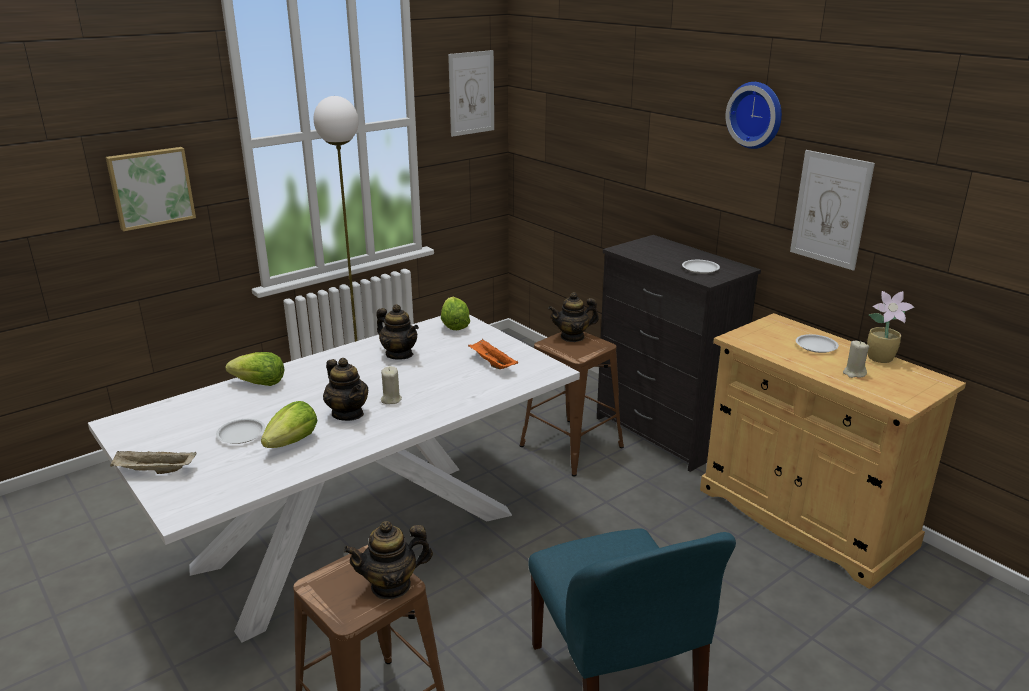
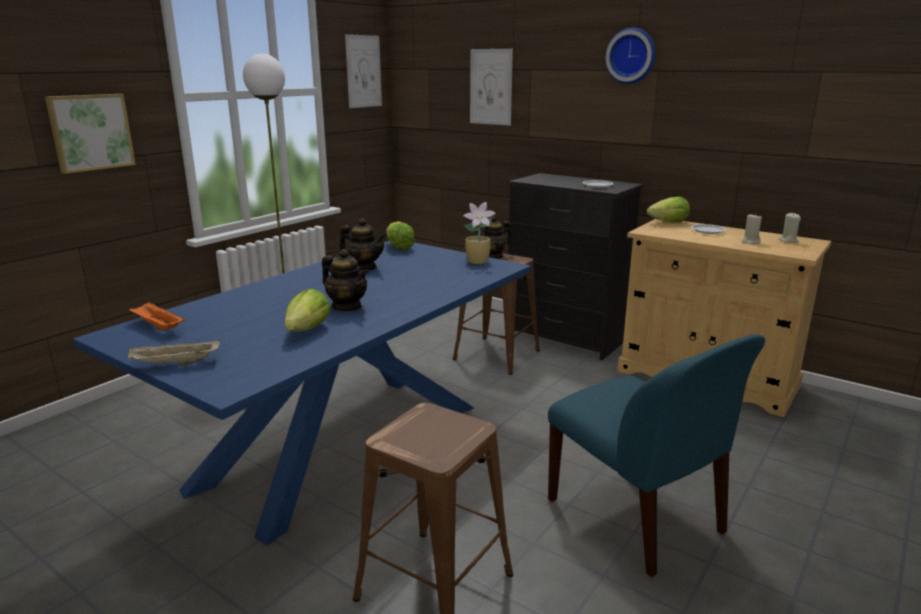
camera: 15 degrees left, 5 degrees down
(241, 434) = (251, 330): white plate -> none
(260, 384) = (243, 296): lettuce -> lettuce (669, 222)
(361, 539) = (345, 444): white dining table -> blue dining table
(391, 399) = (380, 294): beige candle -> beige candle (788, 241)
(391, 586) = (463, 429): teapot -> none
(491, 363) = (452, 266): orange tray -> orange tray (157, 326)
(830, 209) = (702, 123): picture -> picture (491, 87)
(881, 359) = (761, 233): potted plant -> potted plant (478, 262)

